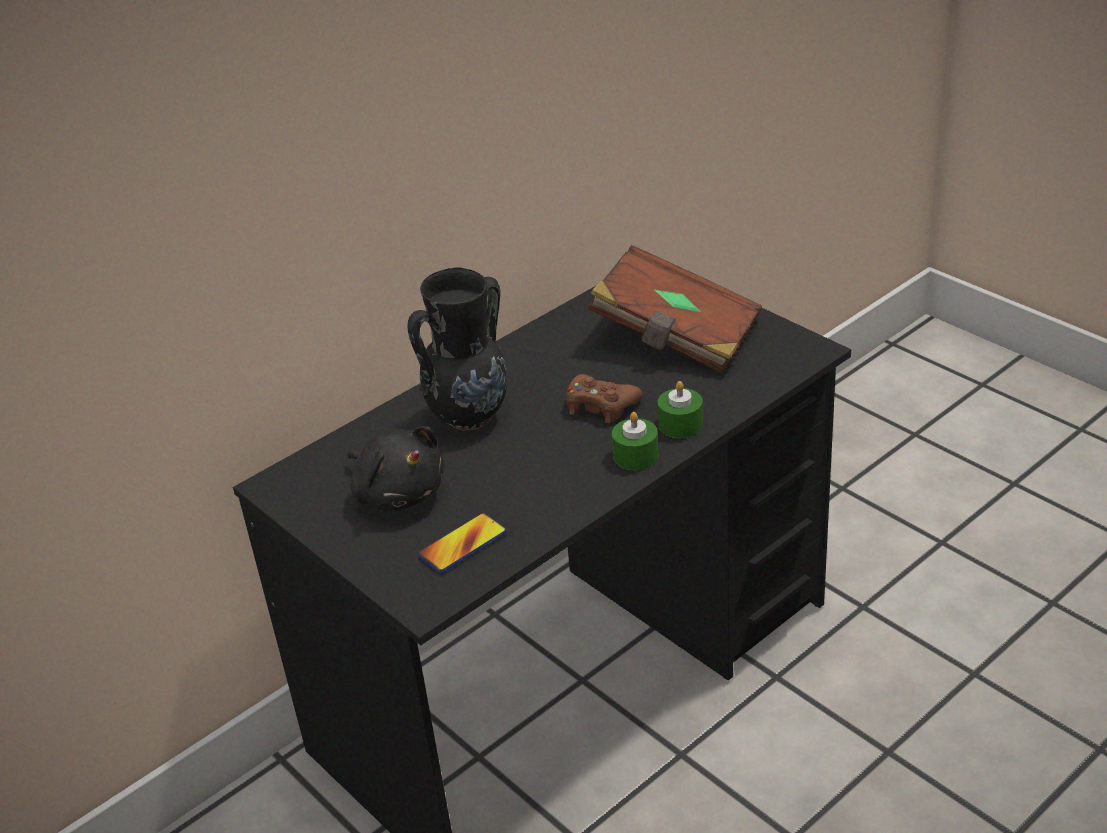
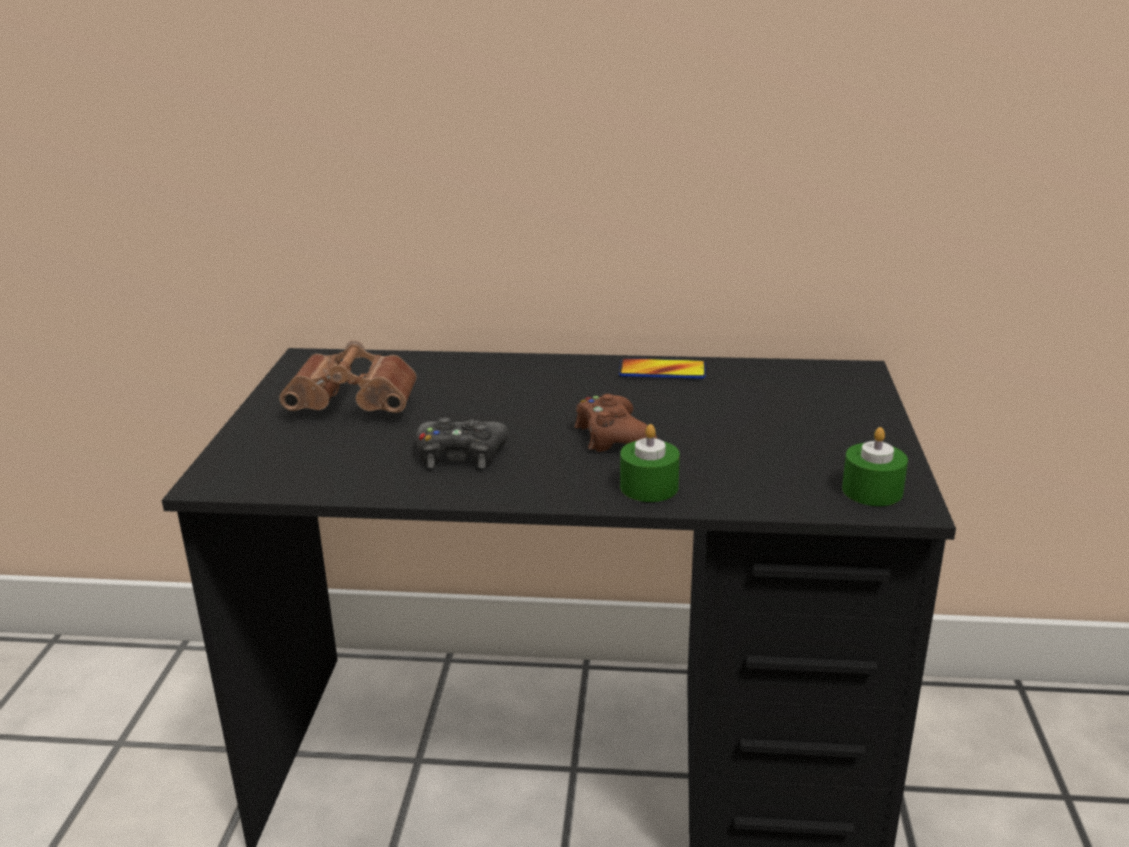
camera: 45 degrees right, 10 degrees down
(398, 492) = (357, 406): black plush toy -> brown binoculars
(462, 544) = (316, 462): phone -> phone (662, 371)
(470, 417) = (504, 389): black vase -> none
(539, 477) = (460, 454): none -> black game controller
(635, 455) = (562, 485): green candle -> green candle (872, 490)
(675, 336) = (784, 424): brown book -> none

